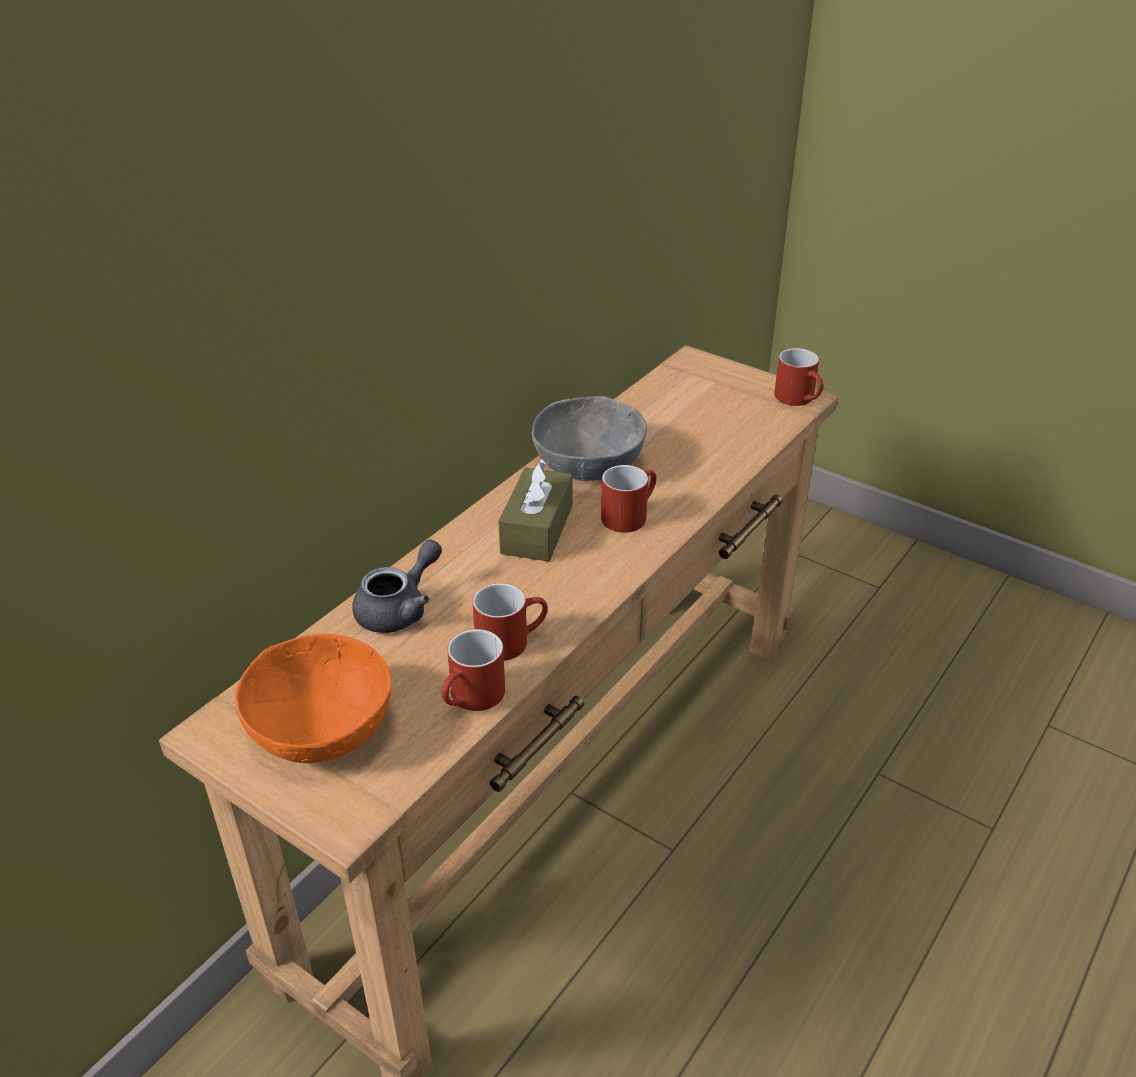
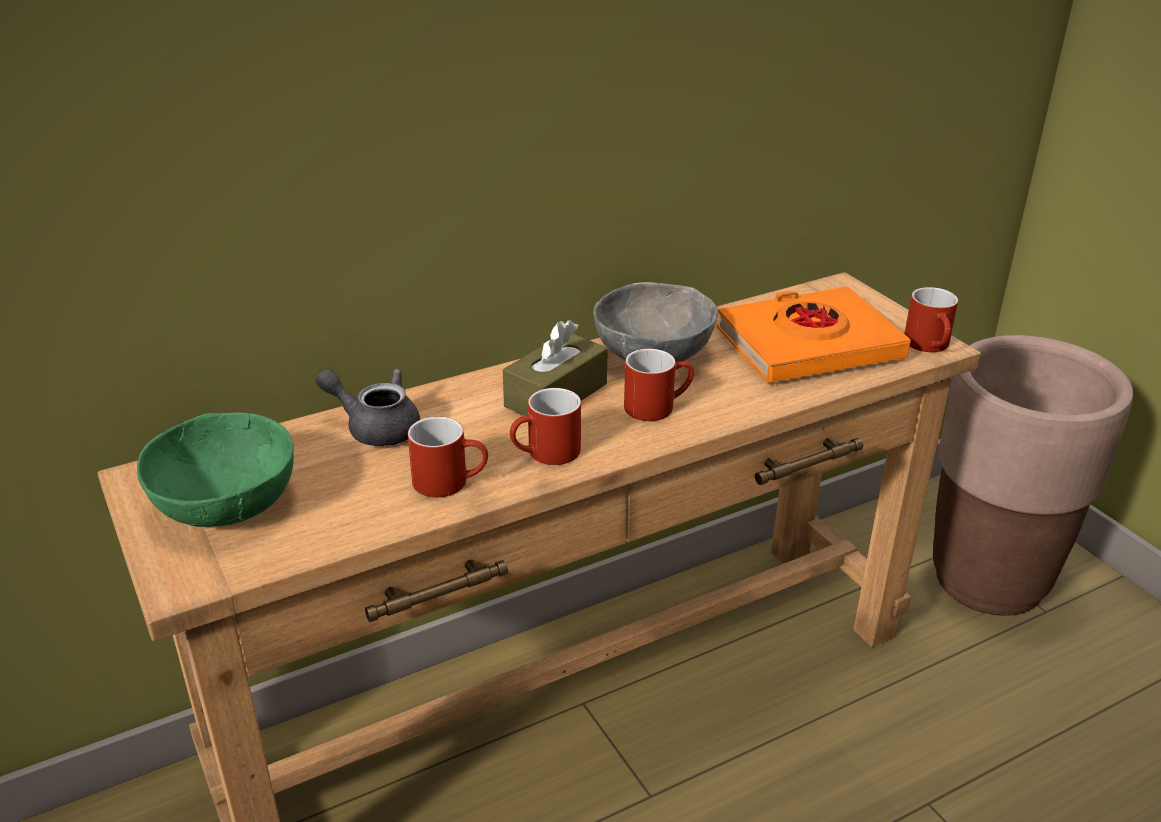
camera: 25 degrees right, 5 degrees down
(321, 728) = (226, 503): orange bowl -> green bowl
(400, 609) = (375, 427): grey teapot -> grey teapot turned 135 degrees counterclockwise
(472, 699) = (373, 520): red mug -> red mug (546, 454)
(707, 423) = (808, 345): none -> orange book
(826, 576) = (988, 581): none -> brown planter

